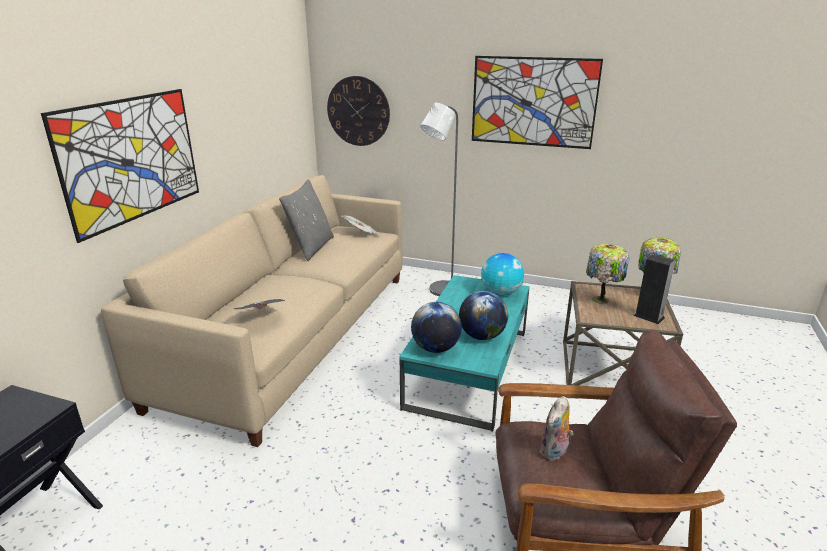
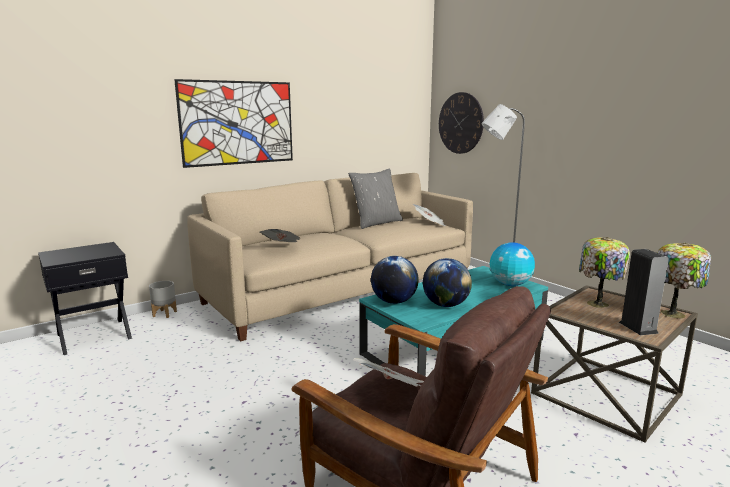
camera: 35 degrees right, 10 degrees down
(103, 449) = (165, 313): none -> grey planter
(533, 102) = (609, 108): picture -> none
(555, 452) = (390, 390): plush toy -> newspaper

